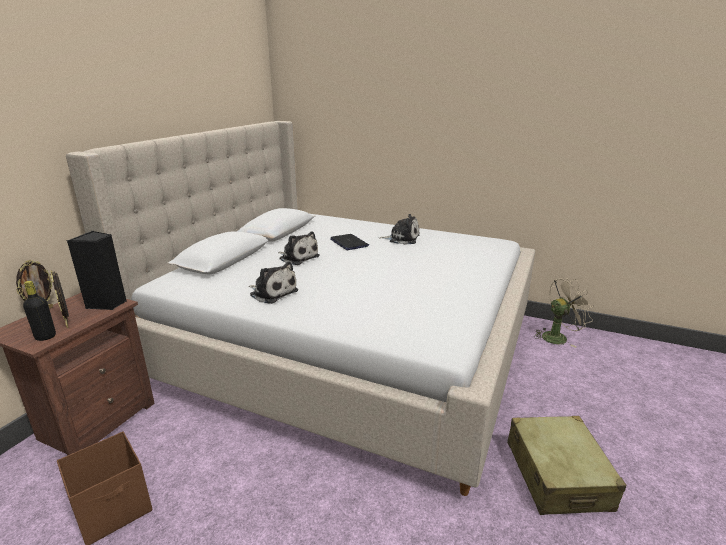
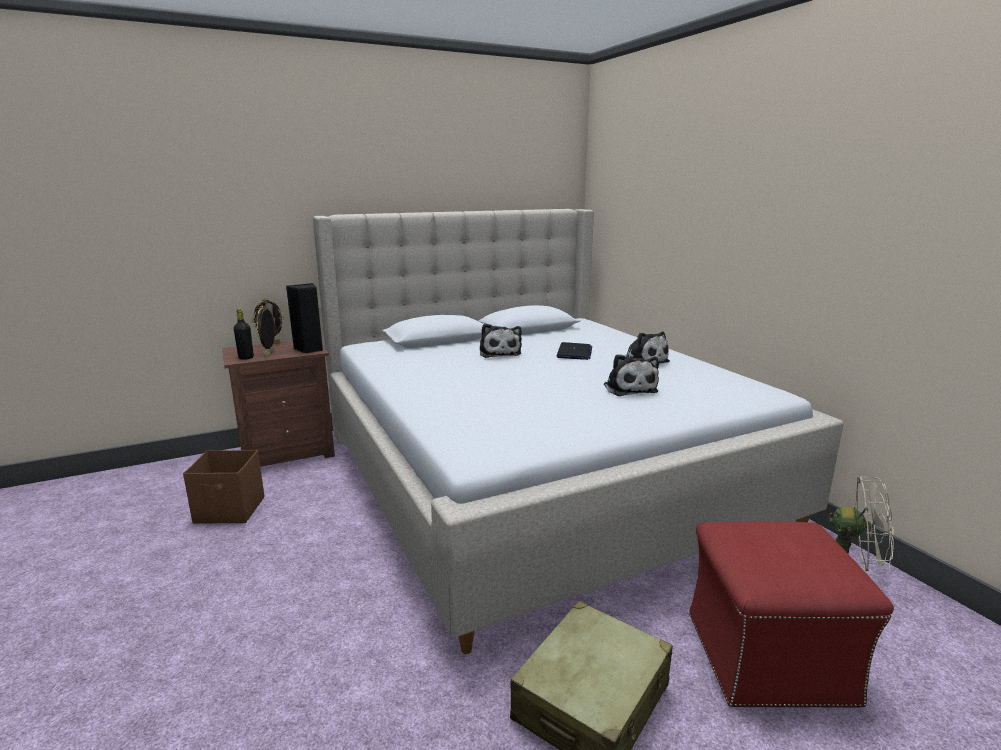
camera: 40 degrees right, 5 degrees down
(272, 293) = (423, 372): plush toy -> plush toy (629, 388)
(583, 399) = (766, 657): none -> red ottoman

